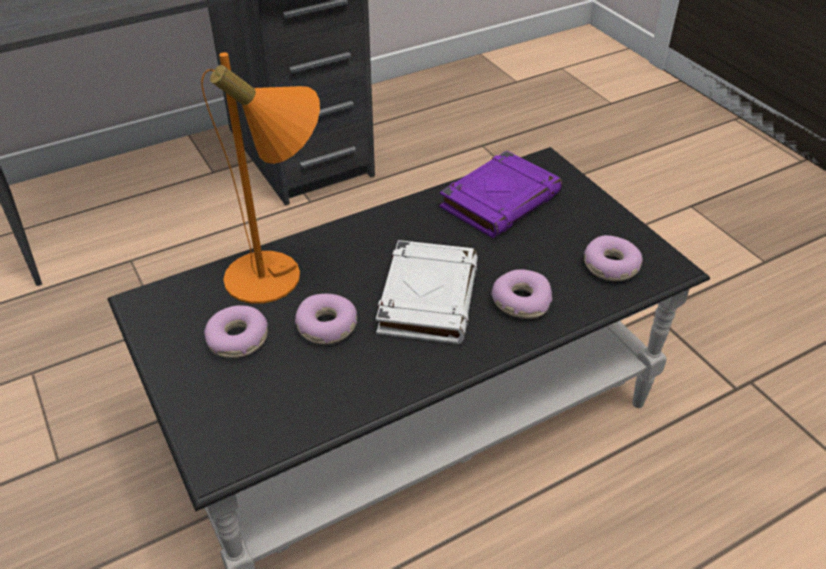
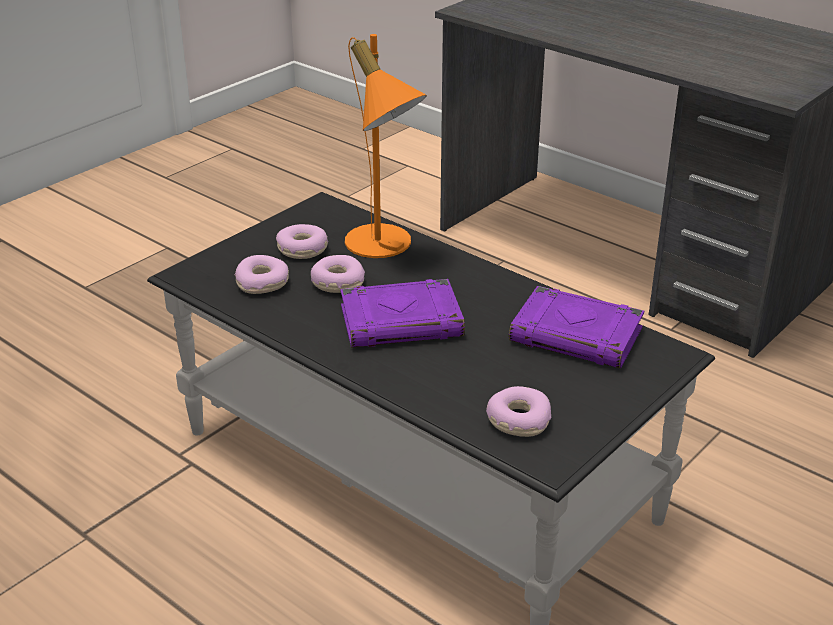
camera: 70 degrees right, 10 degrees down
(427, 297) = (402, 321): white book -> purple book
(520, 301) = (427, 372): donut -> donut (262, 283)

